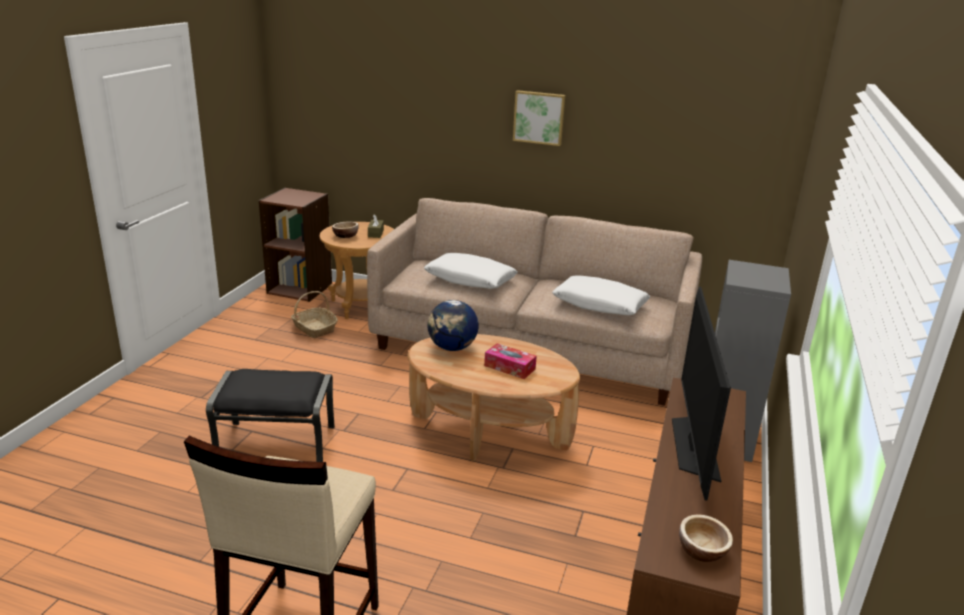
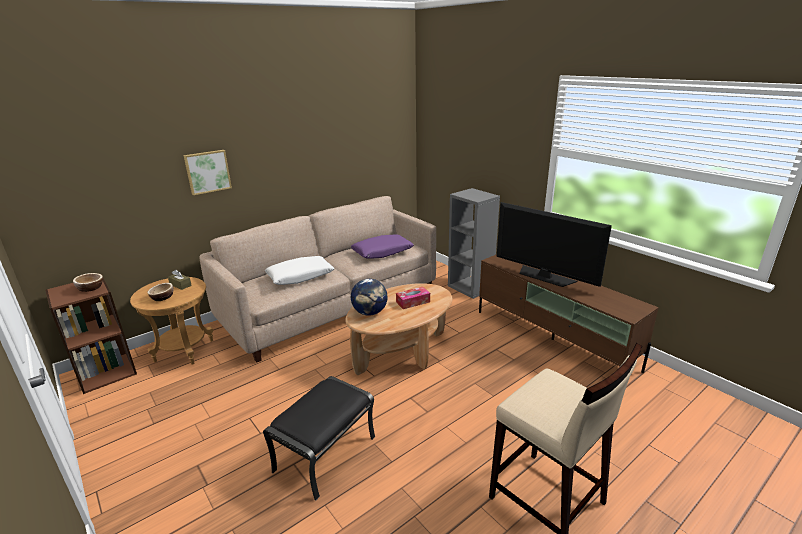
camera: 55 degrees left, 0 degrees up
(314, 328) = (184, 384): basket -> none
(539, 117) = (274, 152): picture -> picture (207, 171)
(600, 305) = (382, 252): white pillow -> purple pillow
(702, 550) = (625, 303): bowl -> bowl (90, 288)

